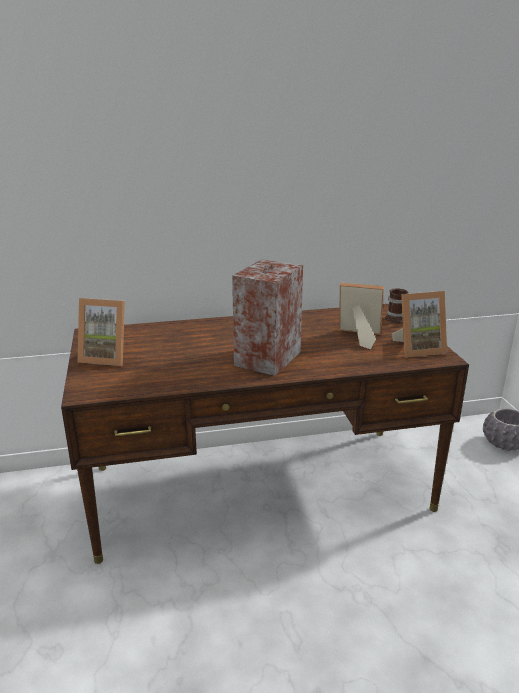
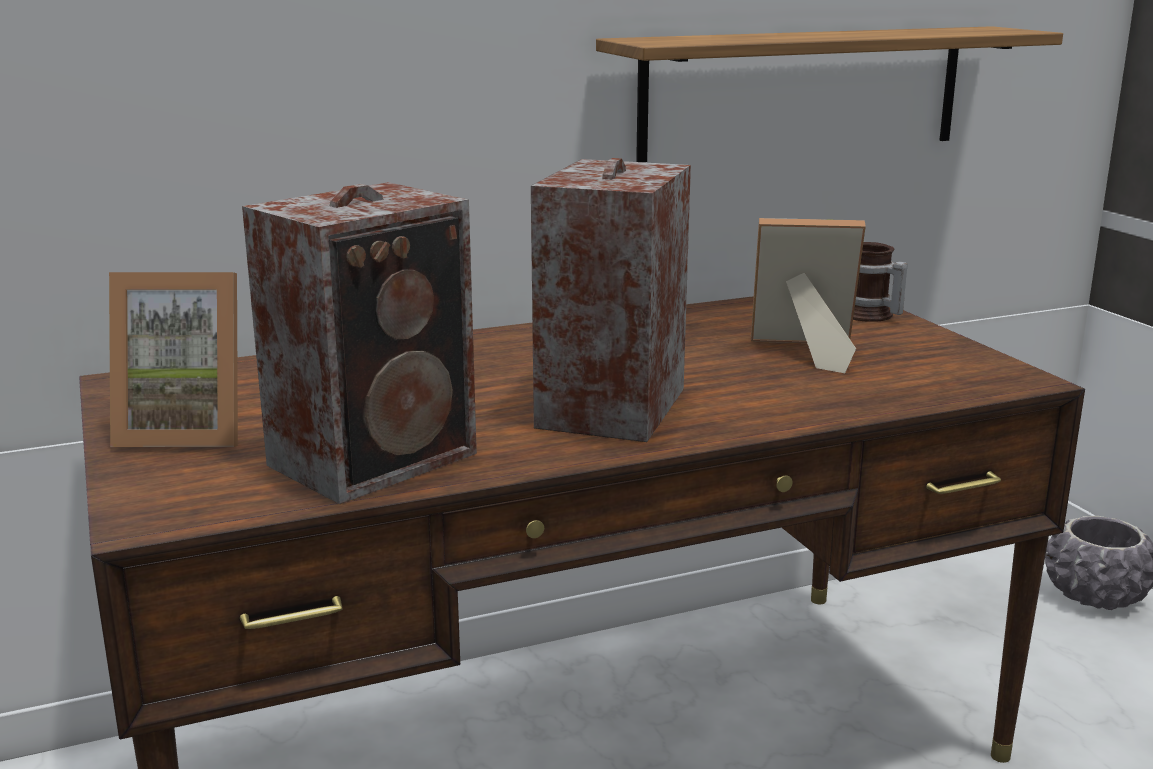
camera: 10 degrees left, 5 degrees down
(171, 375) = (379, 458): none -> speaker
(378, 220) = (803, 92): none -> shelf
(417, 349) = (951, 366): picture frame -> none

